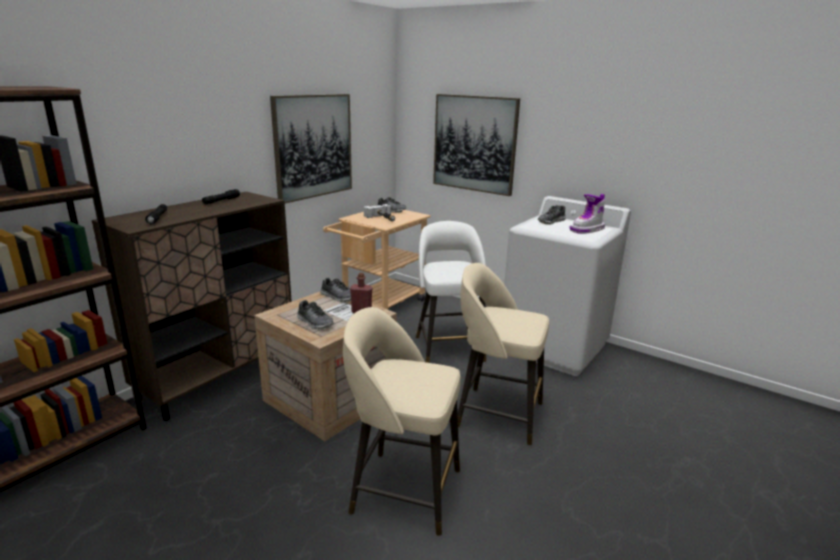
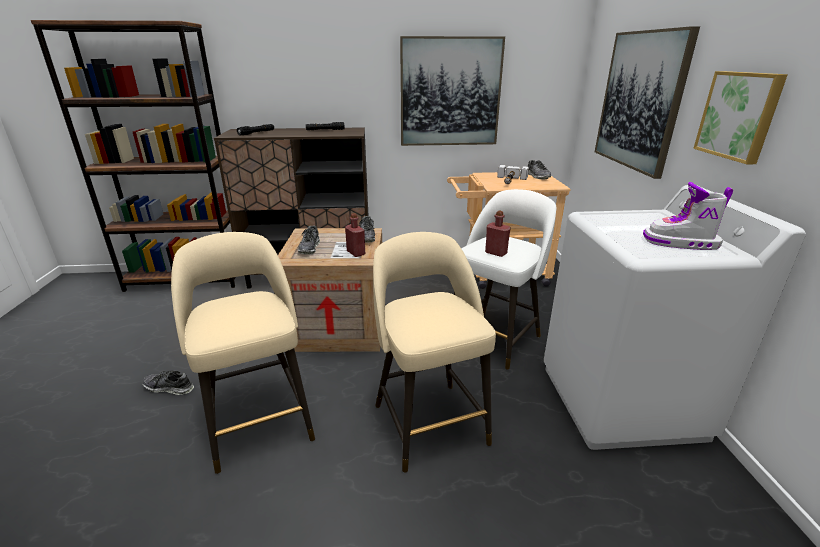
camera: 50 degrees right, 5 degrees up
(459, 273) = (496, 253): none -> red bottle
(551, 221) = (651, 220): shoe -> shoe (169, 388)
(567, 152) = (739, 115): none -> picture

